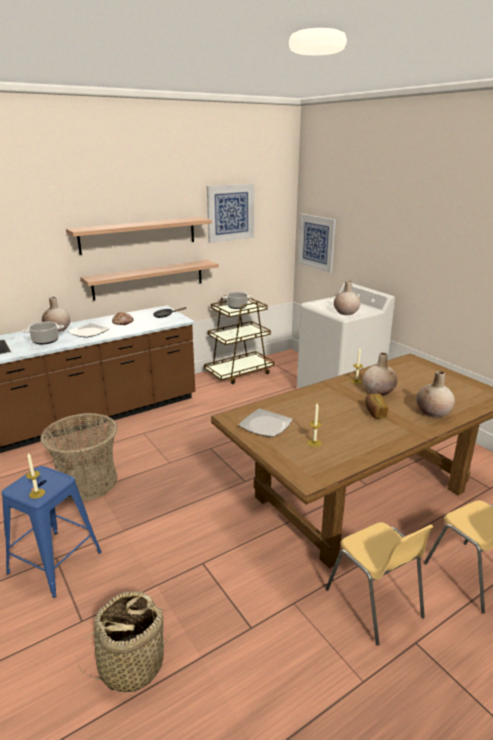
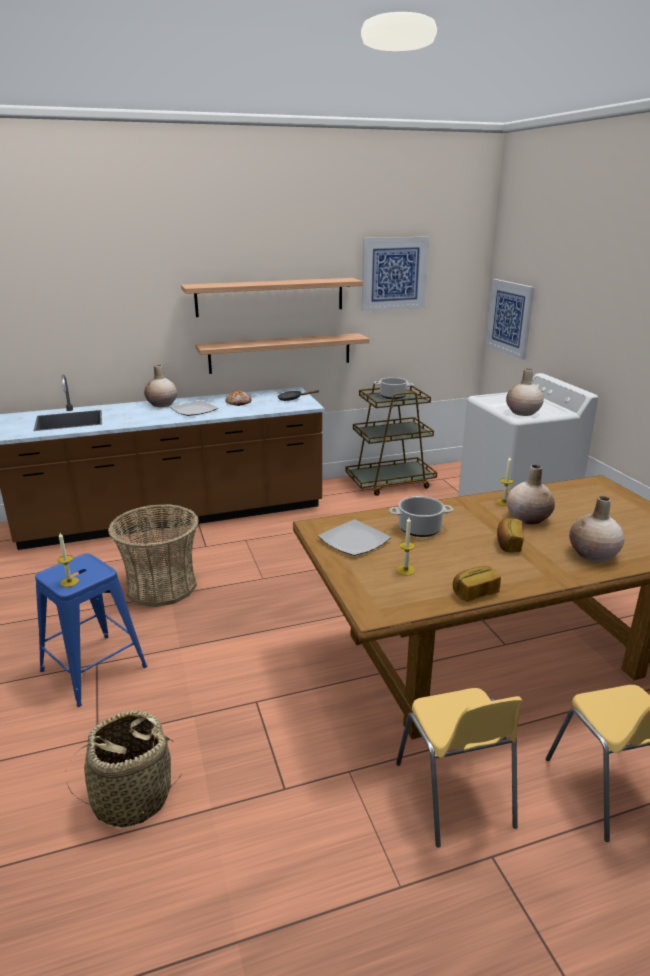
camera: 15 degrees right, 0 degrees up
(45, 341) = (141, 415): cooking pot -> cooking pot (419, 529)
(370, 452) = (474, 593): none -> bread

